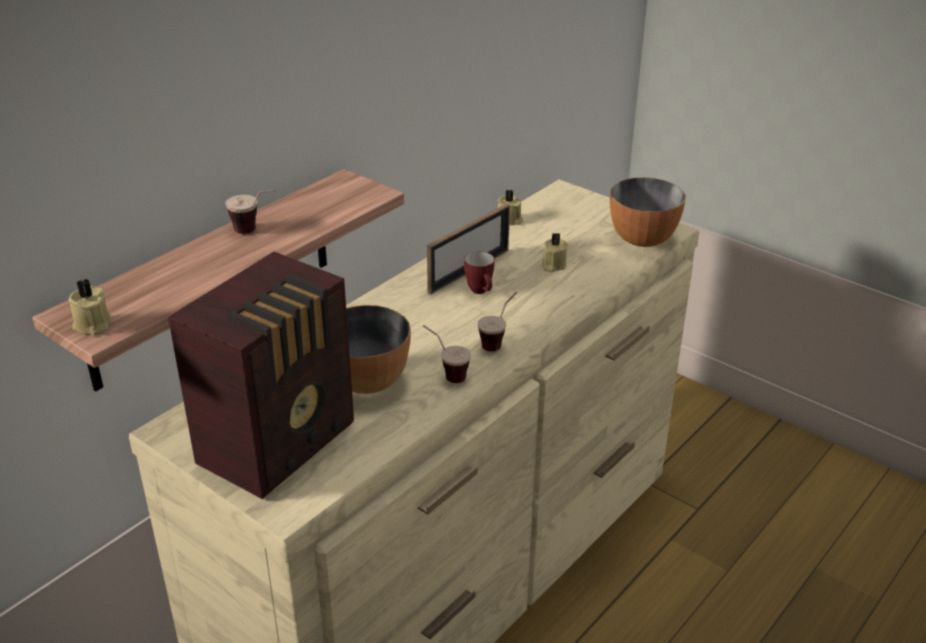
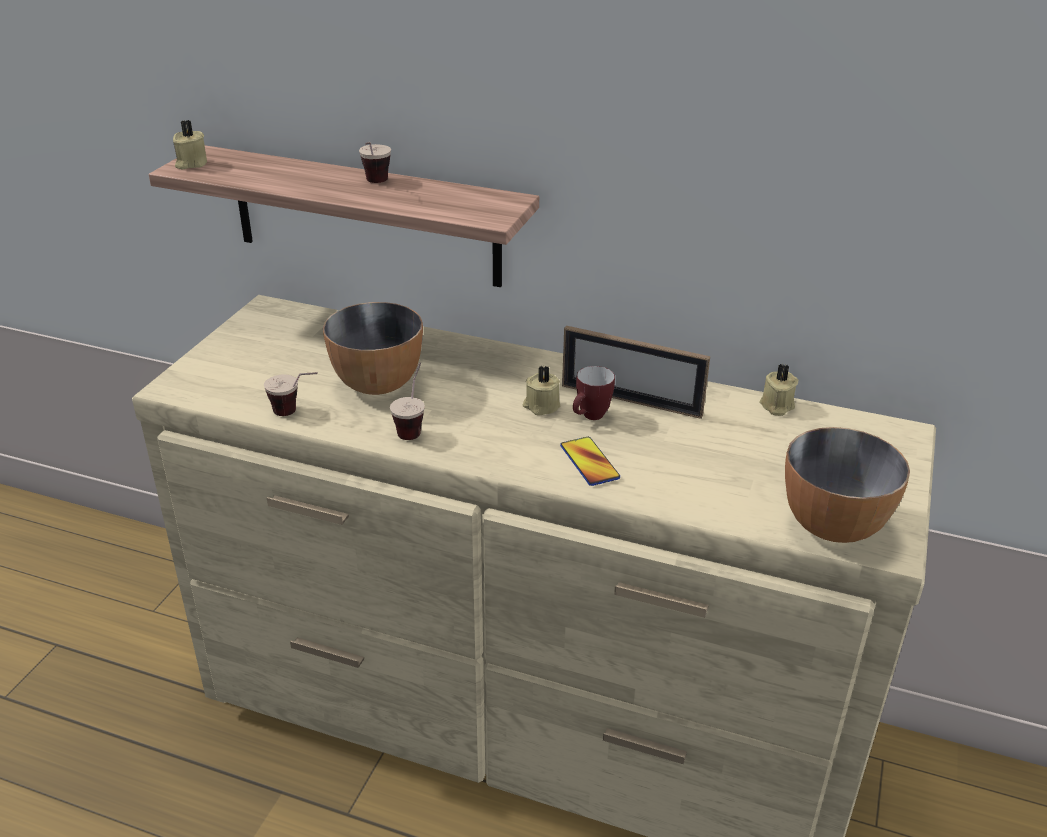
camera: 70 degrees right, 0 degrees up
(281, 443) = (264, 362): radio -> none
(498, 341) = (494, 449): cup -> cup (296, 413)
(537, 305) = (589, 462): none -> phone
(553, 265) = (693, 458): beige candle -> beige candle (541, 406)

